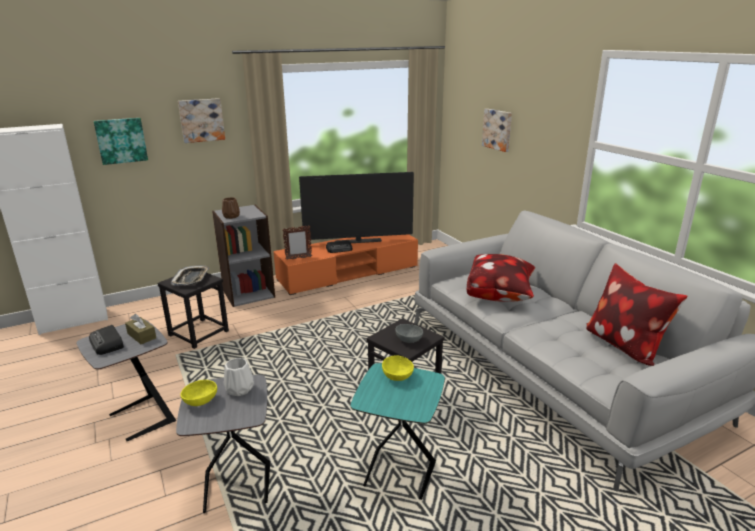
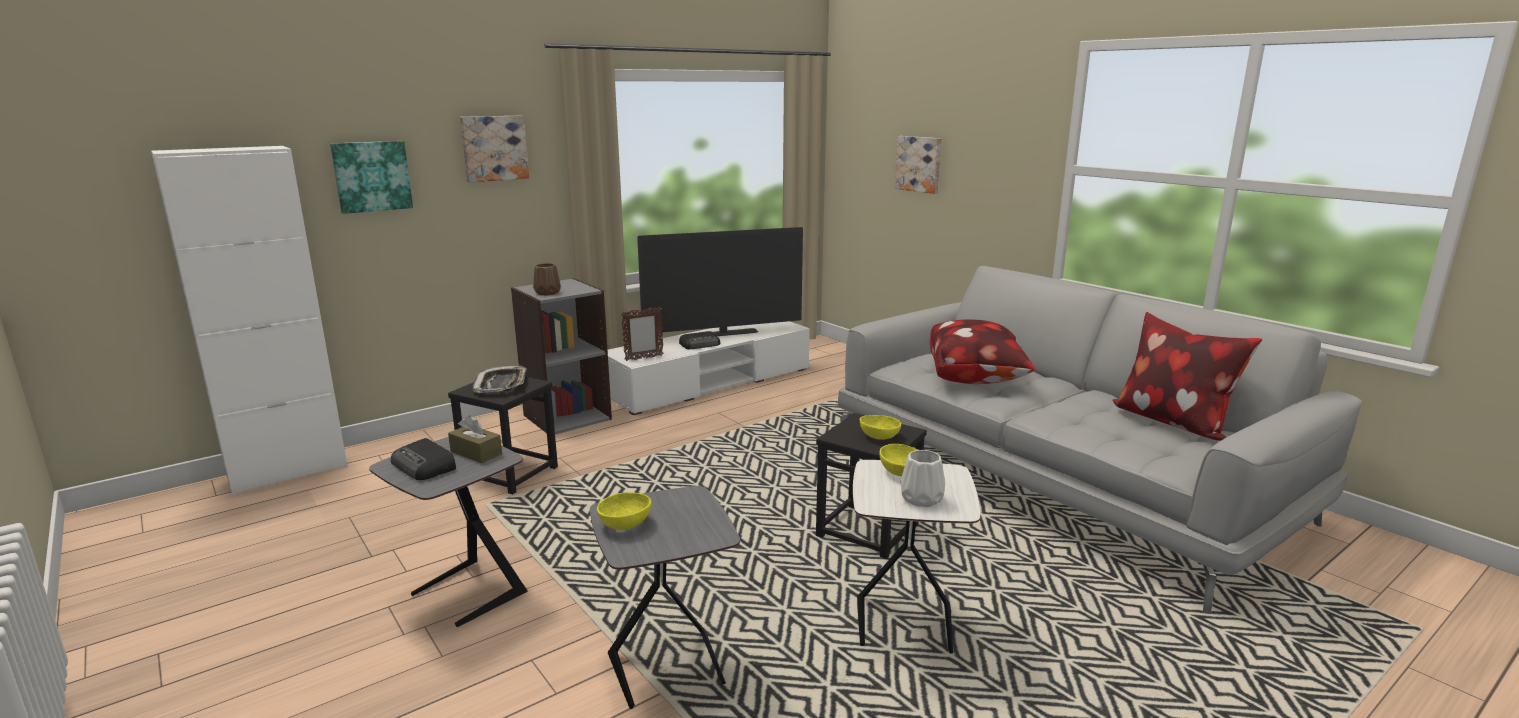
camera: 10 degrees left, 5 degrees down
(240, 389) = (677, 505): white vase -> white vase (921, 498)
(348, 273) = (710, 383): orange tv stand -> white tv stand
(399, 475) = (905, 627): turquoise side table -> white side table
(409, 339) = (879, 436): grey bowl -> yellow bowl

